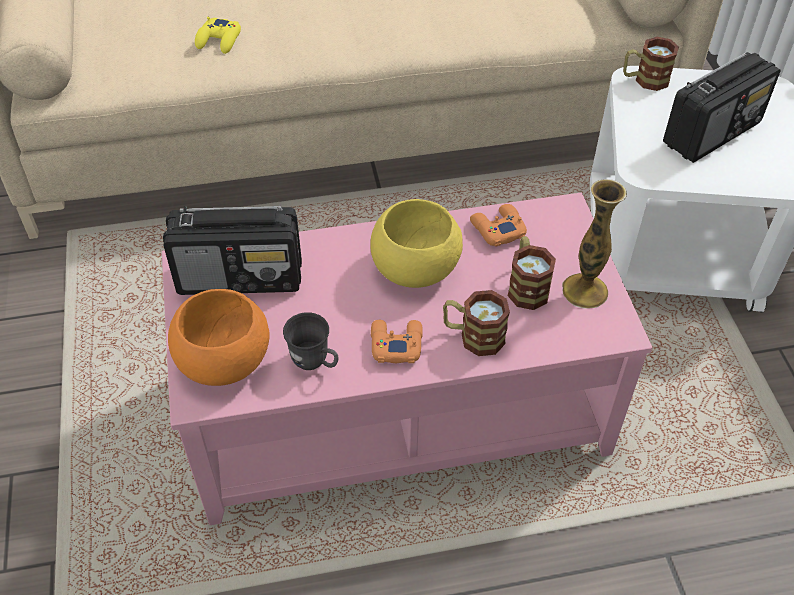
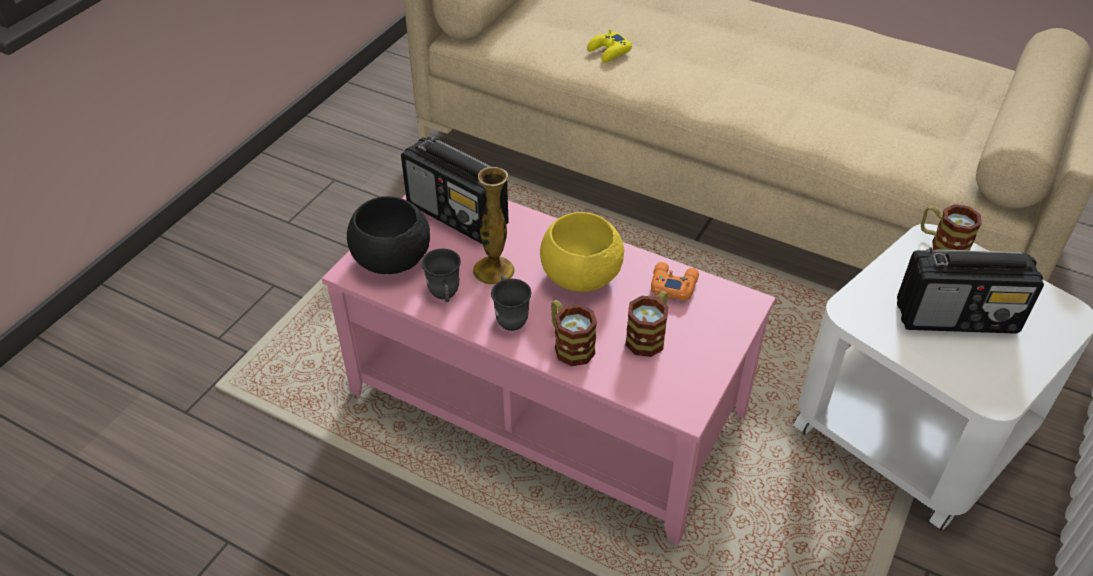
camera: 40 degrees right, 5 degrees down
(225, 362) = (391, 261): orange bowl -> black bowl
(396, 344) = (510, 316): orange game controller -> grey mug
(585, 291) = (691, 366): vase -> vase (493, 270)

